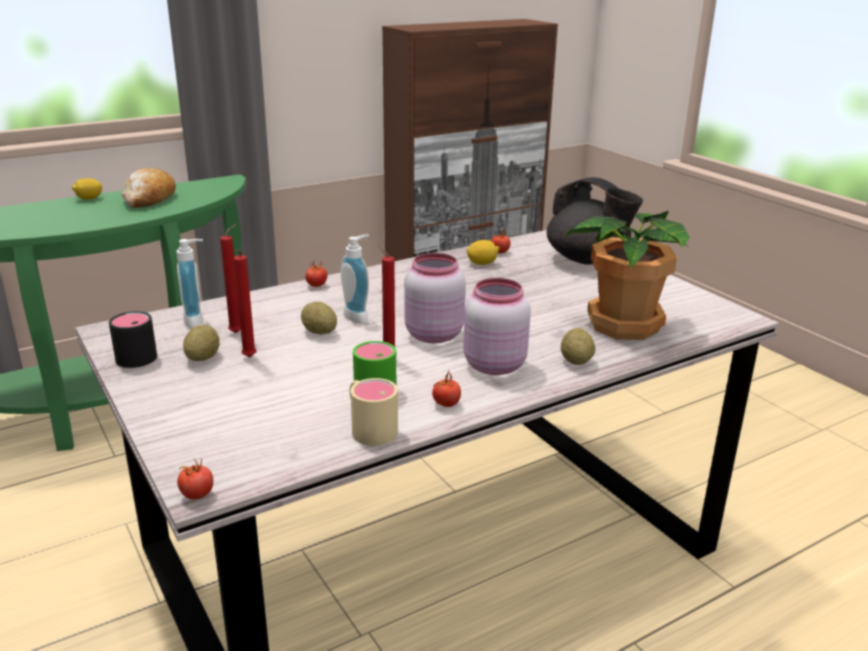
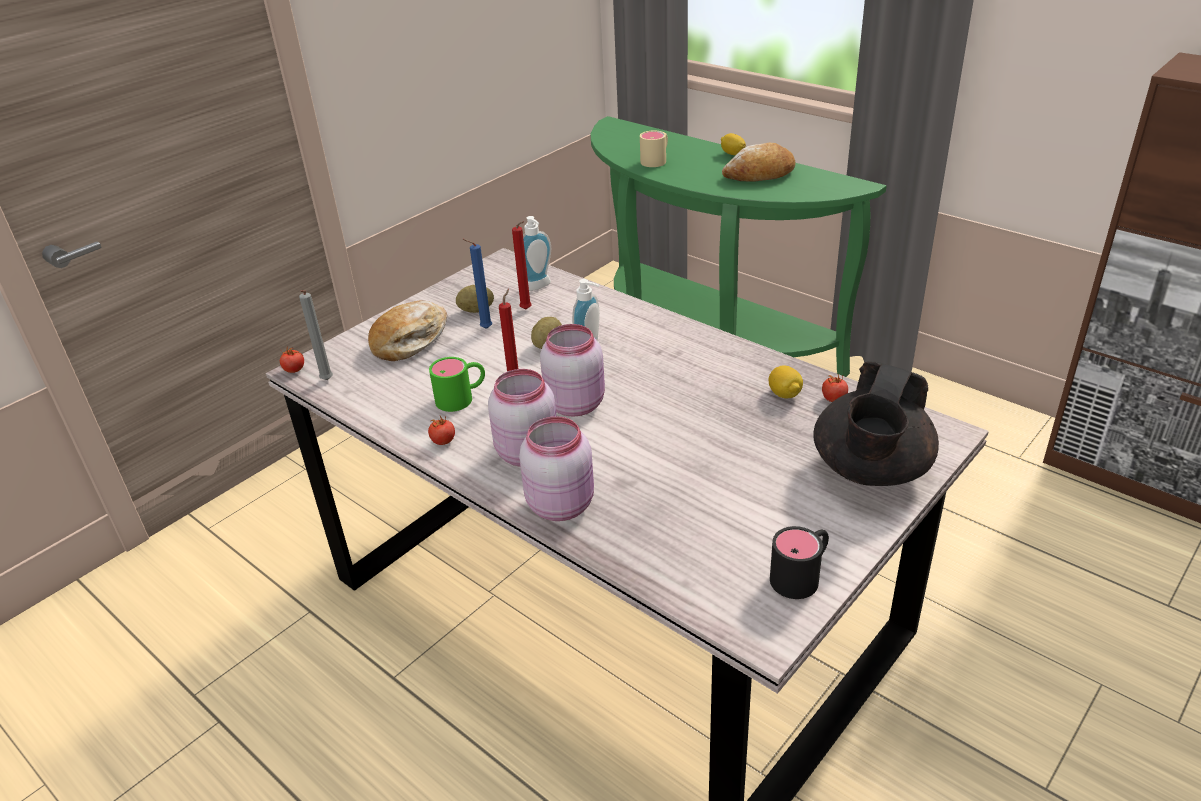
camera: 75 degrees right, 10 degrees up
(135, 354) = (471, 283): black mug -> black mug (802, 575)
(221, 403) = (410, 340): none -> bread
(248, 358) = (484, 329): red candle -> blue candle
(254, 470) = (326, 381): none -> grey candle
(316, 285) = (646, 315): tomato -> none
(369, 427) = (394, 412): beige mug -> beige mug (656, 160)
(576, 361) = (561, 504): potato -> pink jar
(622, 324) = (676, 526): potted plant -> none

